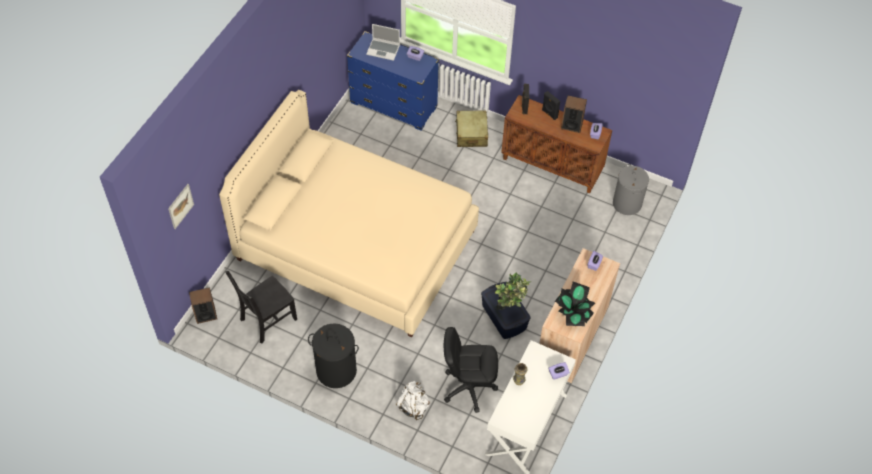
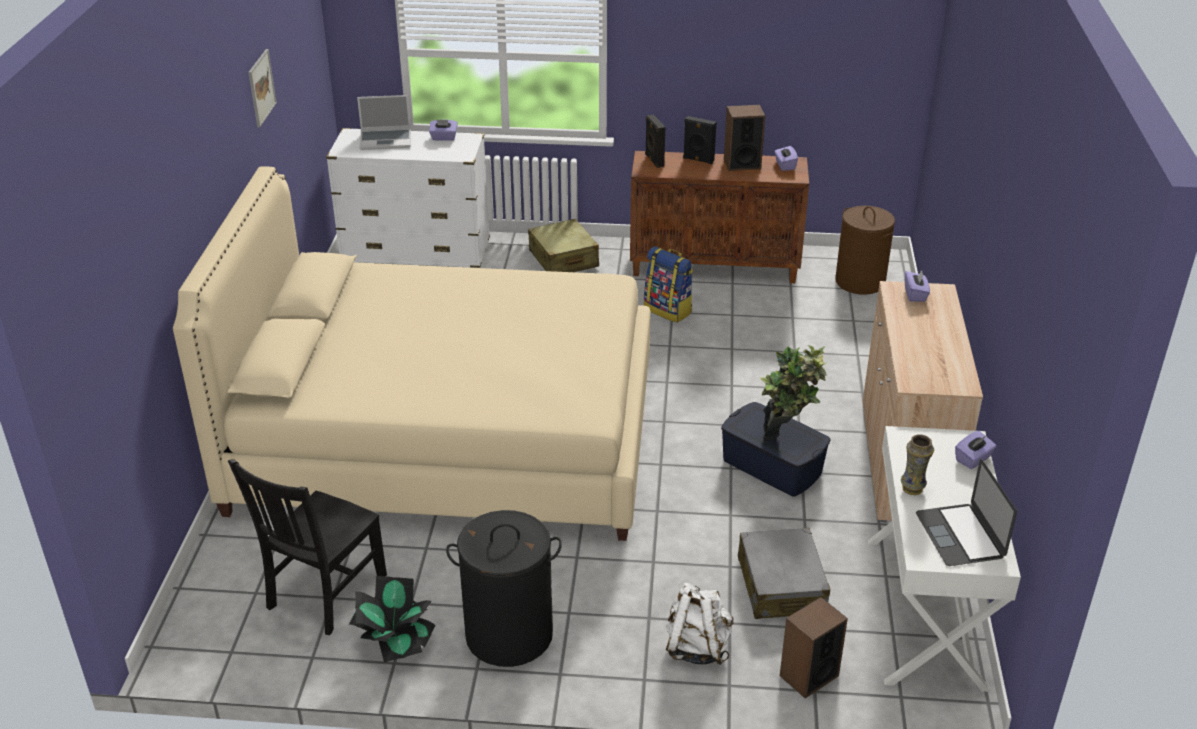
camera: 20 degrees left, 20 degrees down
(180, 206) = (103, 316): picture -> picture (261, 88)
(205, 314) = (187, 621): speaker -> speaker (808, 675)
(394, 105) = (416, 255): blue dresser -> white dresser
(468, 387) = (781, 585): black office chair -> grey suitcase
(509, 192) = (668, 310): none -> backpack
(523, 413) = (960, 535): none -> laptop
(573, 313) = (935, 361): potted plant -> potted plant (396, 641)
(627, 203) = (859, 281): grey laundry basket -> brown laundry basket

